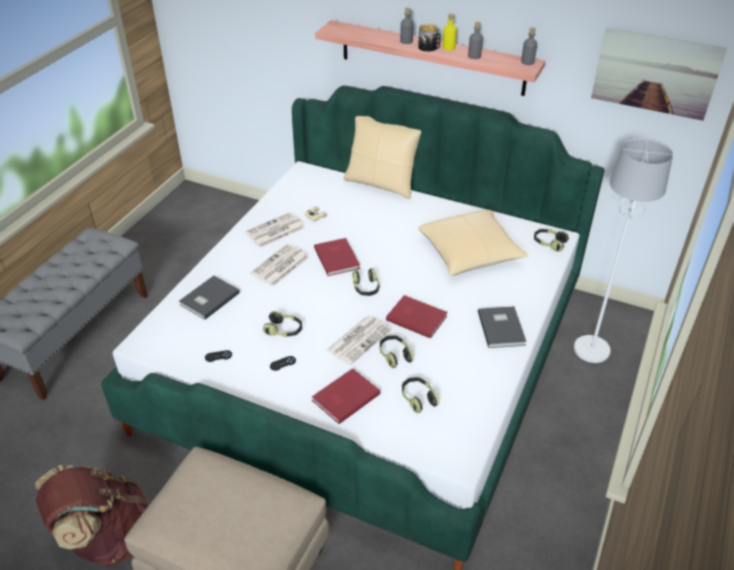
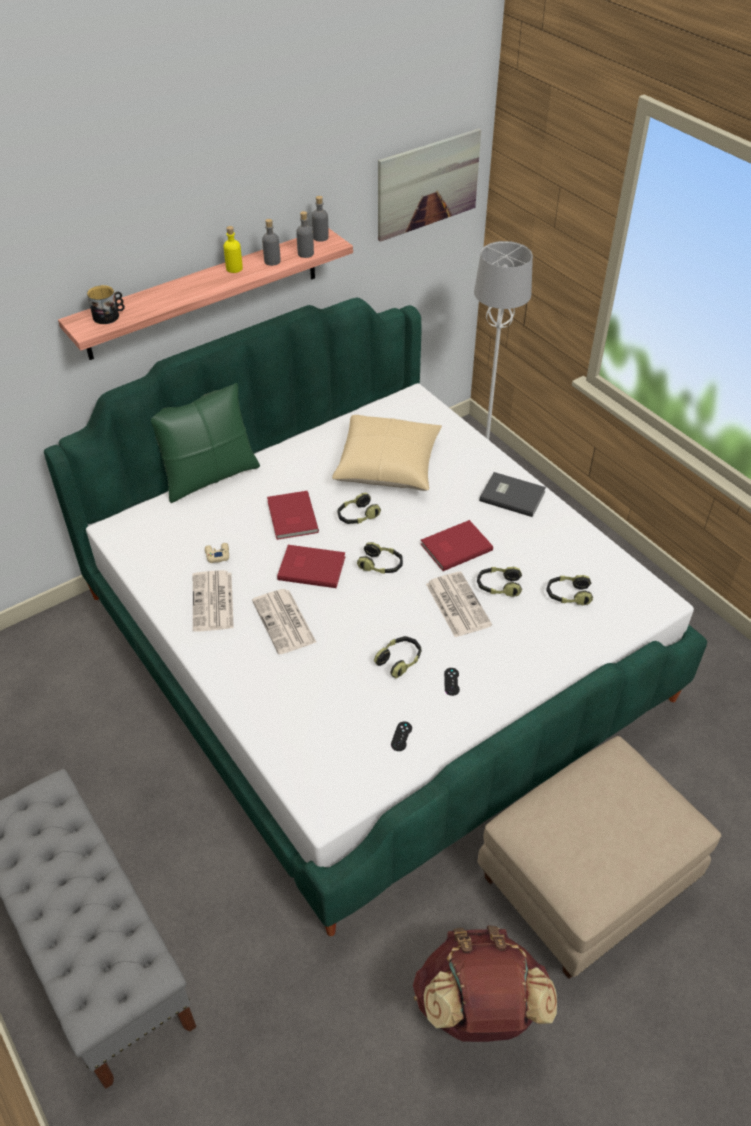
camera: 60 degrees left, 5 degrees up
(208, 299) = (291, 712): grey book -> none
(344, 397) = (533, 650): red book -> red book (291, 517)
(381, 184) = (209, 476): beige pillow -> green pillow
(406, 41) = (185, 288): grey bottle -> grey bottle (305, 253)
(429, 48) = (220, 280): mug -> mug (109, 316)
(549, 243) = (418, 407): headphones -> headphones (357, 516)

